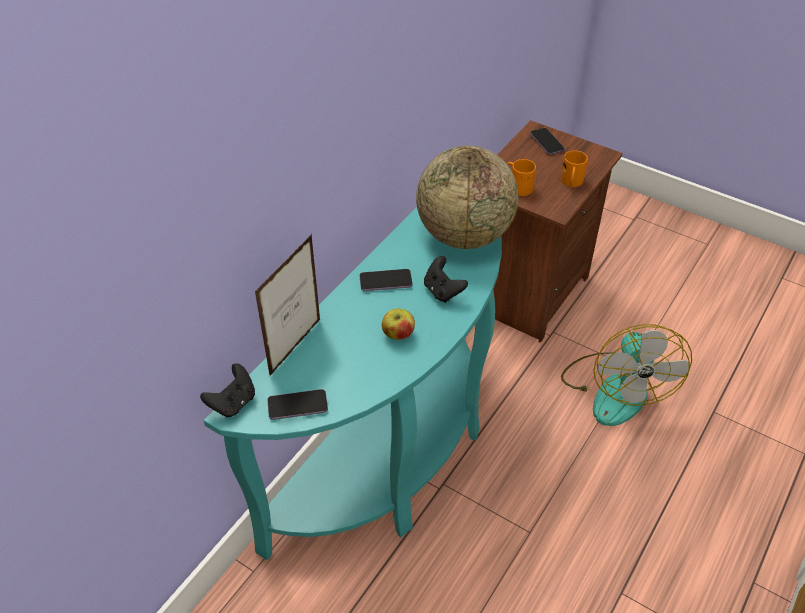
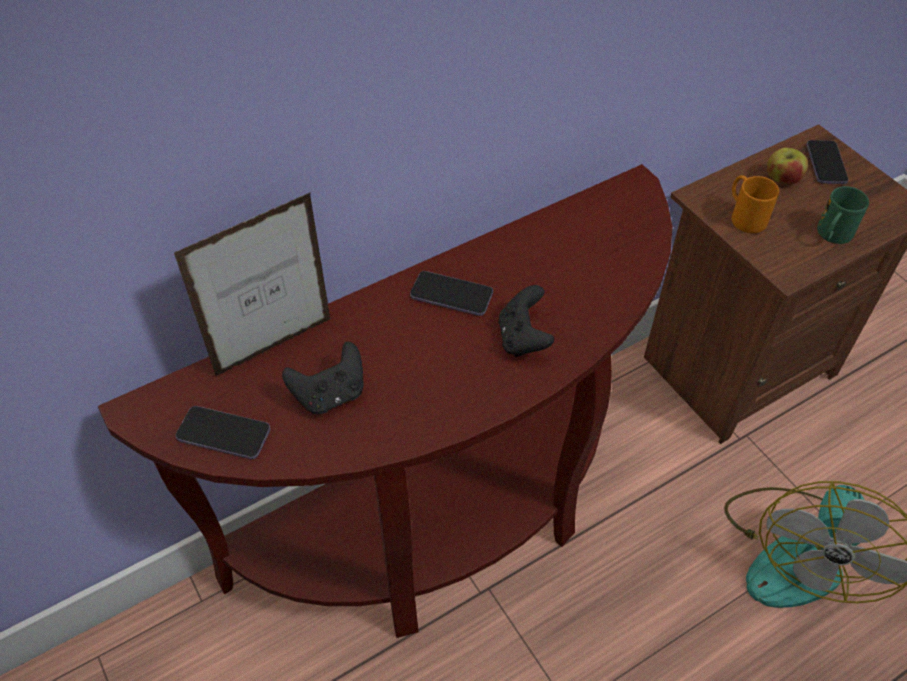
camera: 25 degrees right, 5 degrees up
(233, 403) = (147, 396): black game controller -> black game controller (330, 395)
(394, 455) = (446, 522): turquoise console table -> brown console table
(398, 334) = (421, 381): apple -> apple (782, 180)
(464, 235) = (604, 264): globe -> none
(571, 183) = (832, 236): orange mug -> green mug

